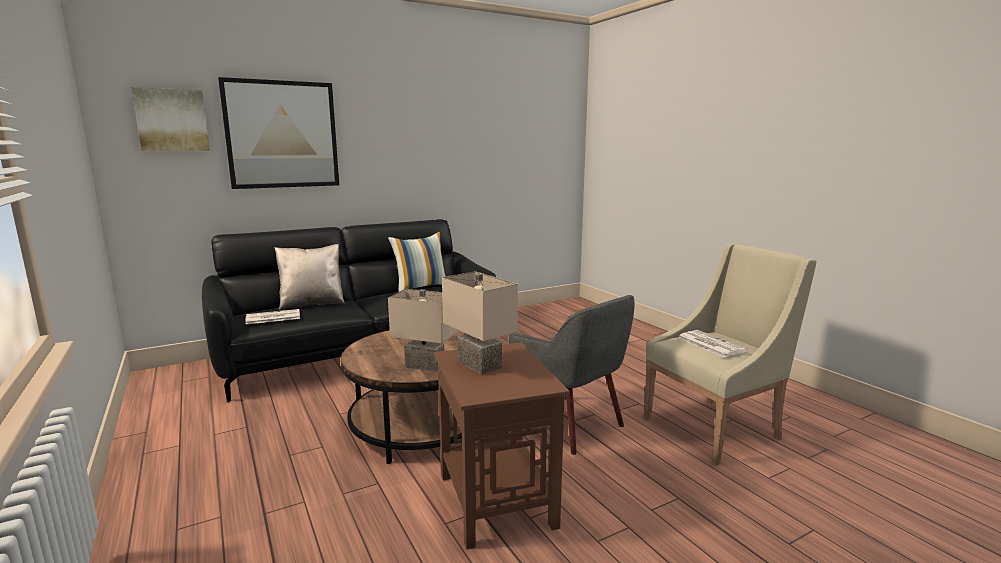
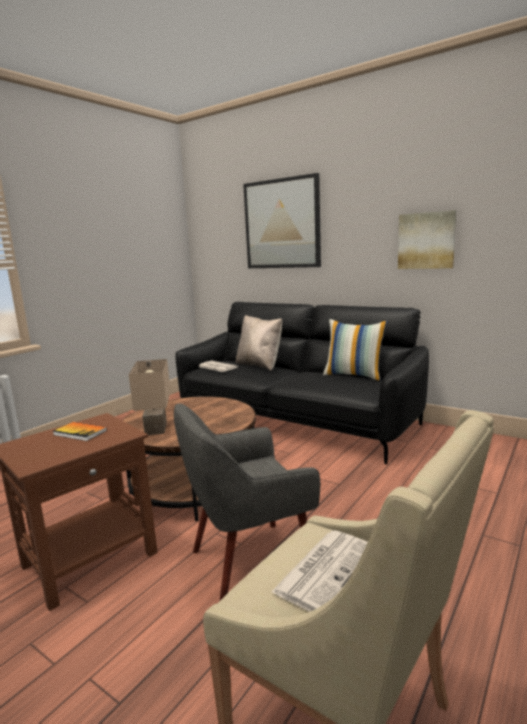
camera: 65 degrees right, 0 degrees up
(172, 120) = (222, 219): picture -> picture (426, 240)
(482, 364) = (80, 432): beige table lamp -> book
(569, 424) = (249, 564): grey armchair -> grey armchair turned 45 degrees clockwise

